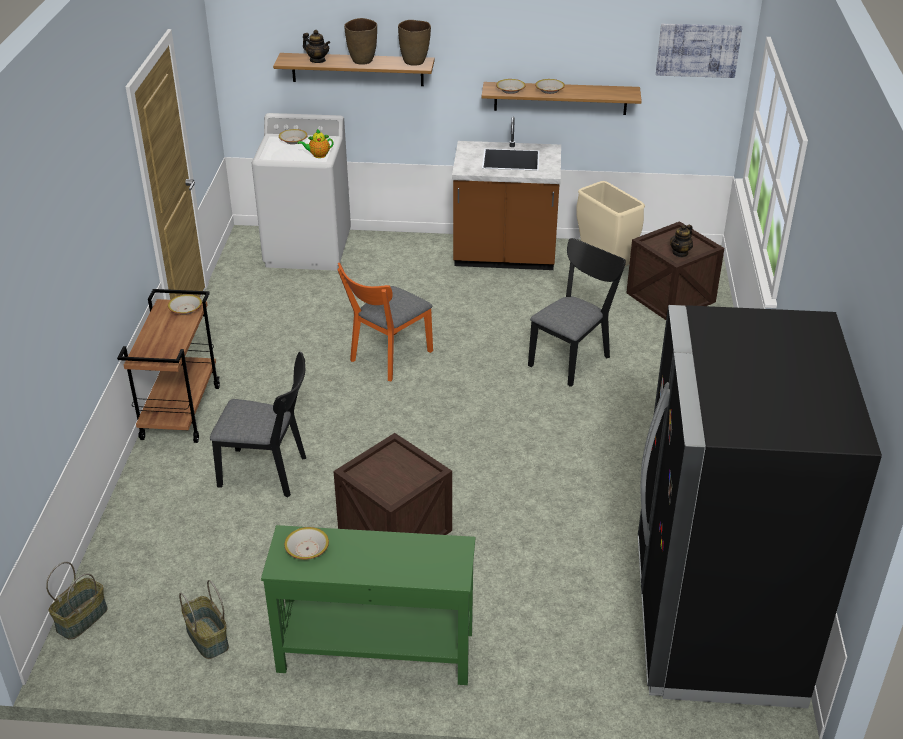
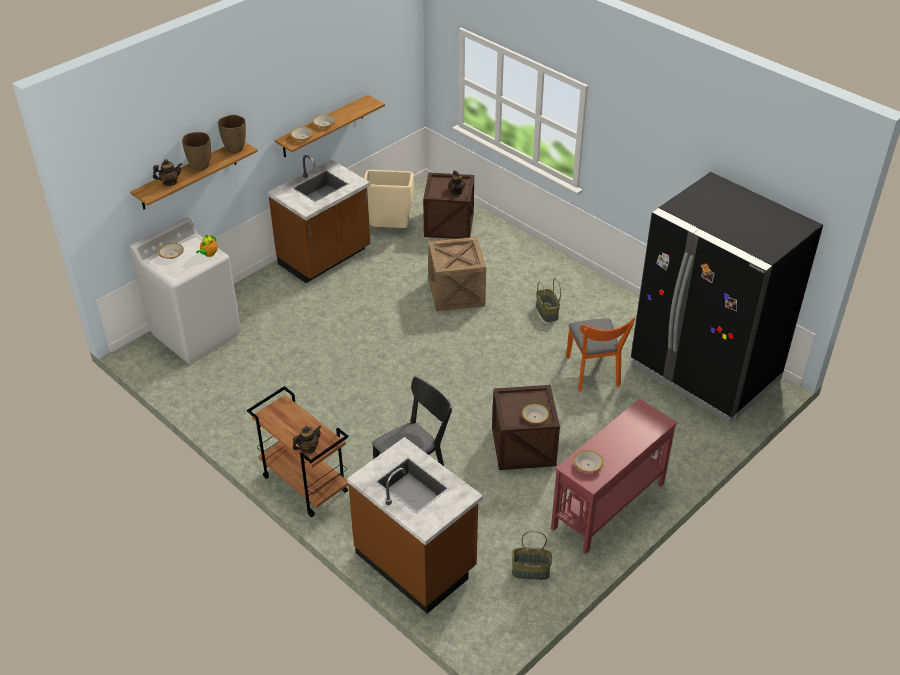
camera: 50 degrees left, 5 degrees up
(81, 618) = (457, 622): basket -> basket (546, 312)
(144, 351) = (308, 448): none -> teapot
(144, 542) = (416, 561): none -> brown counter
(185, 309) = (282, 408): bowl -> bowl (535, 417)
(374, 651) = (607, 505): green console table -> red console table
(387, 359) = (364, 364): orange chair -> orange chair (593, 374)
(572, 358) = (456, 293): black chair -> crate
(698, 50) = (395, 53): picture -> none

